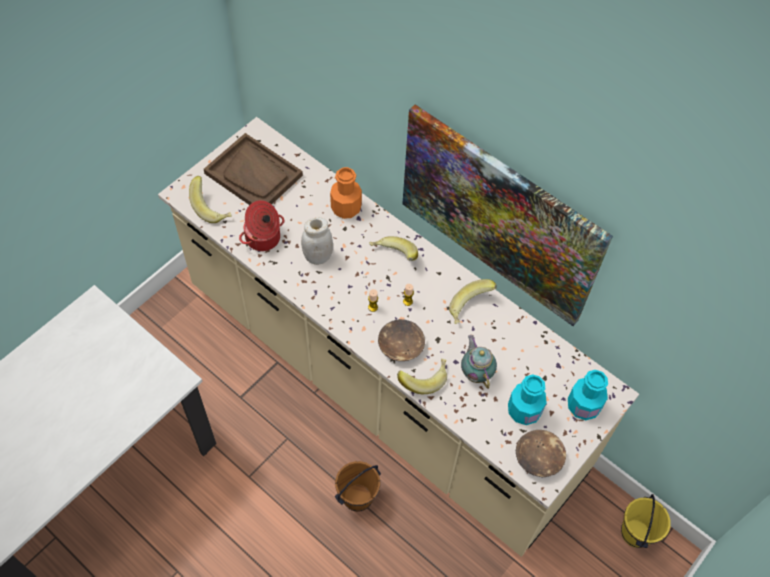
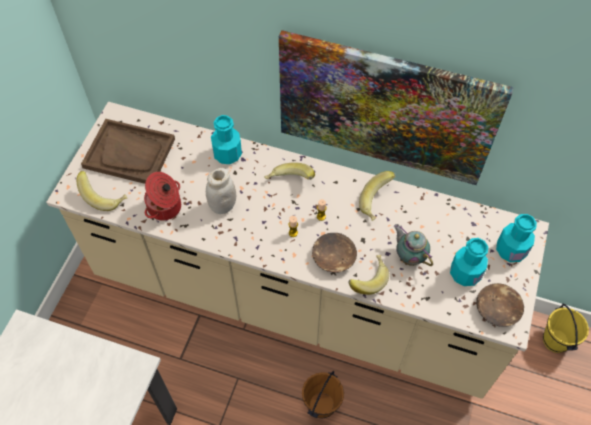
camera: 20 degrees left, 0 degrees up
(346, 208) = (227, 154): orange bottle -> turquoise bottle

